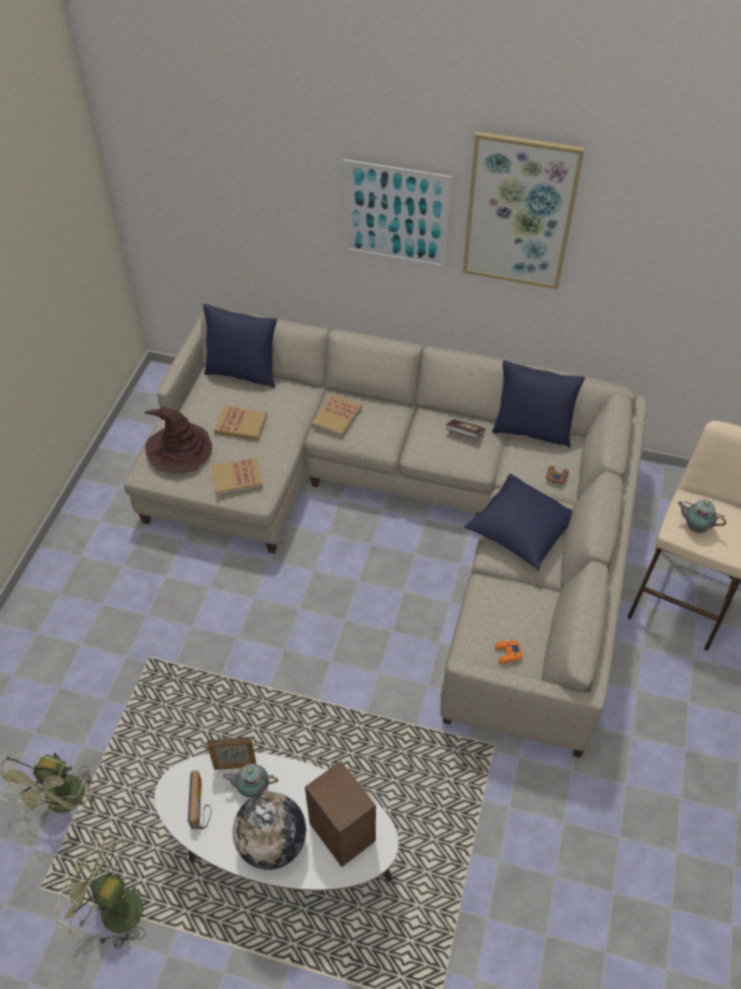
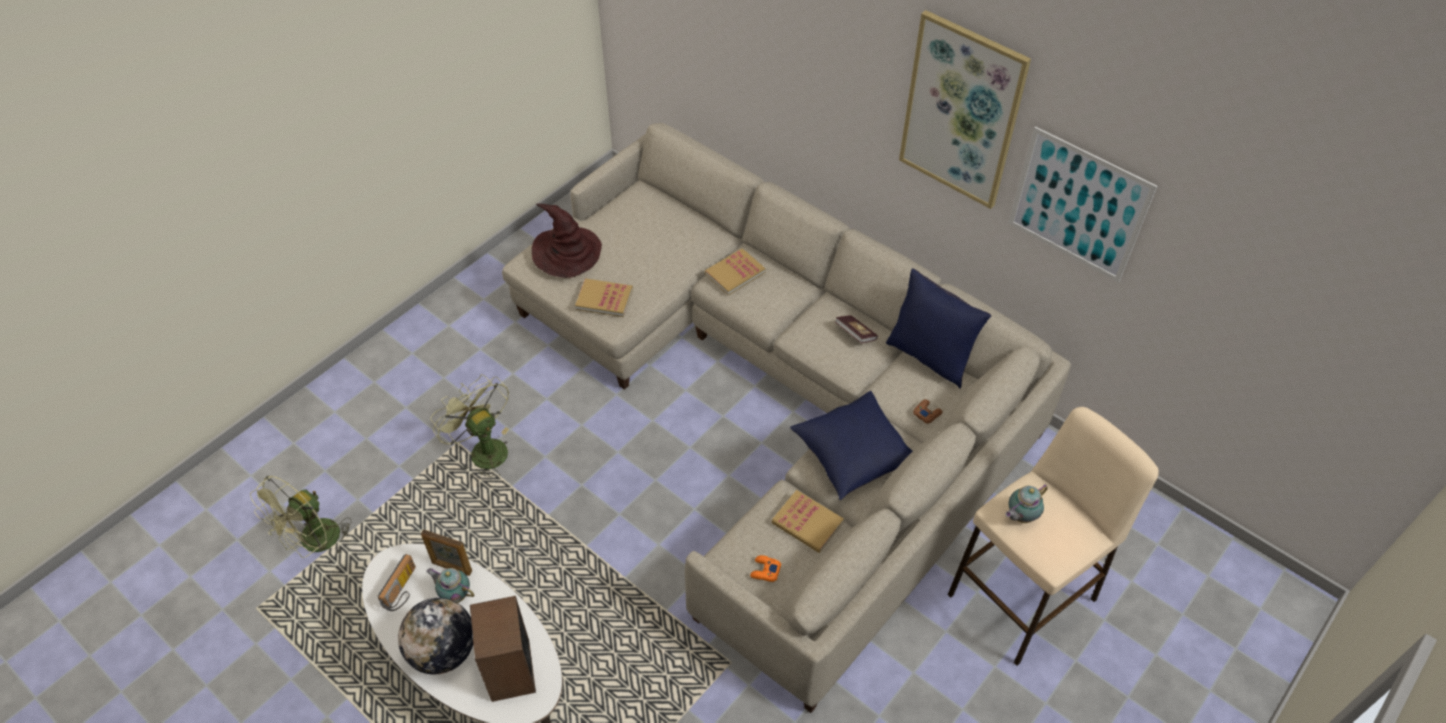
camera: 25 degrees right, 0 degrees up
(112, 908) = (304, 653): green fan -> green fan (483, 449)
(241, 425) = (637, 249): book -> book (807, 523)
(243, 373) = (669, 198): blue pillow -> none
(396, 215) = (843, 78): picture -> picture (1078, 205)
(694, 527) = (1020, 516): teapot -> teapot turned 90 degrees counterclockwise

